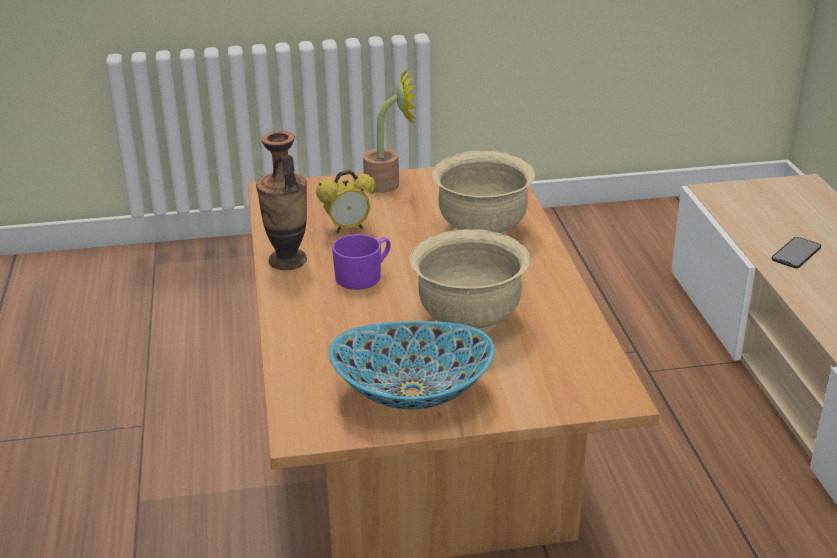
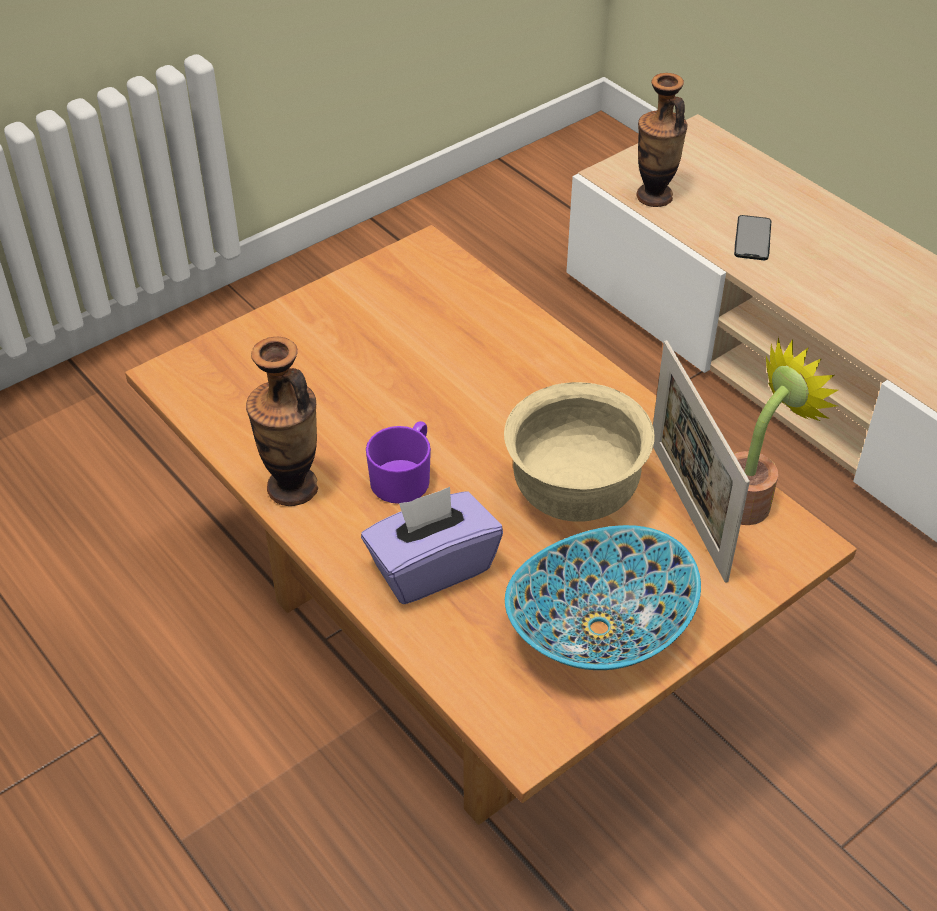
camera: 30 degrees left, 15 degrees up
(333, 325) = (431, 567): none -> purple tissue box
(348, 229) = (323, 407): alarm clock -> none
(389, 184) = (313, 314): potted plant -> potted plant (751, 499)
(482, 229) = (481, 351): beige bowl -> none
(545, 350) = (687, 509): none -> picture frame
(735, 211) = (654, 196): none -> vase

